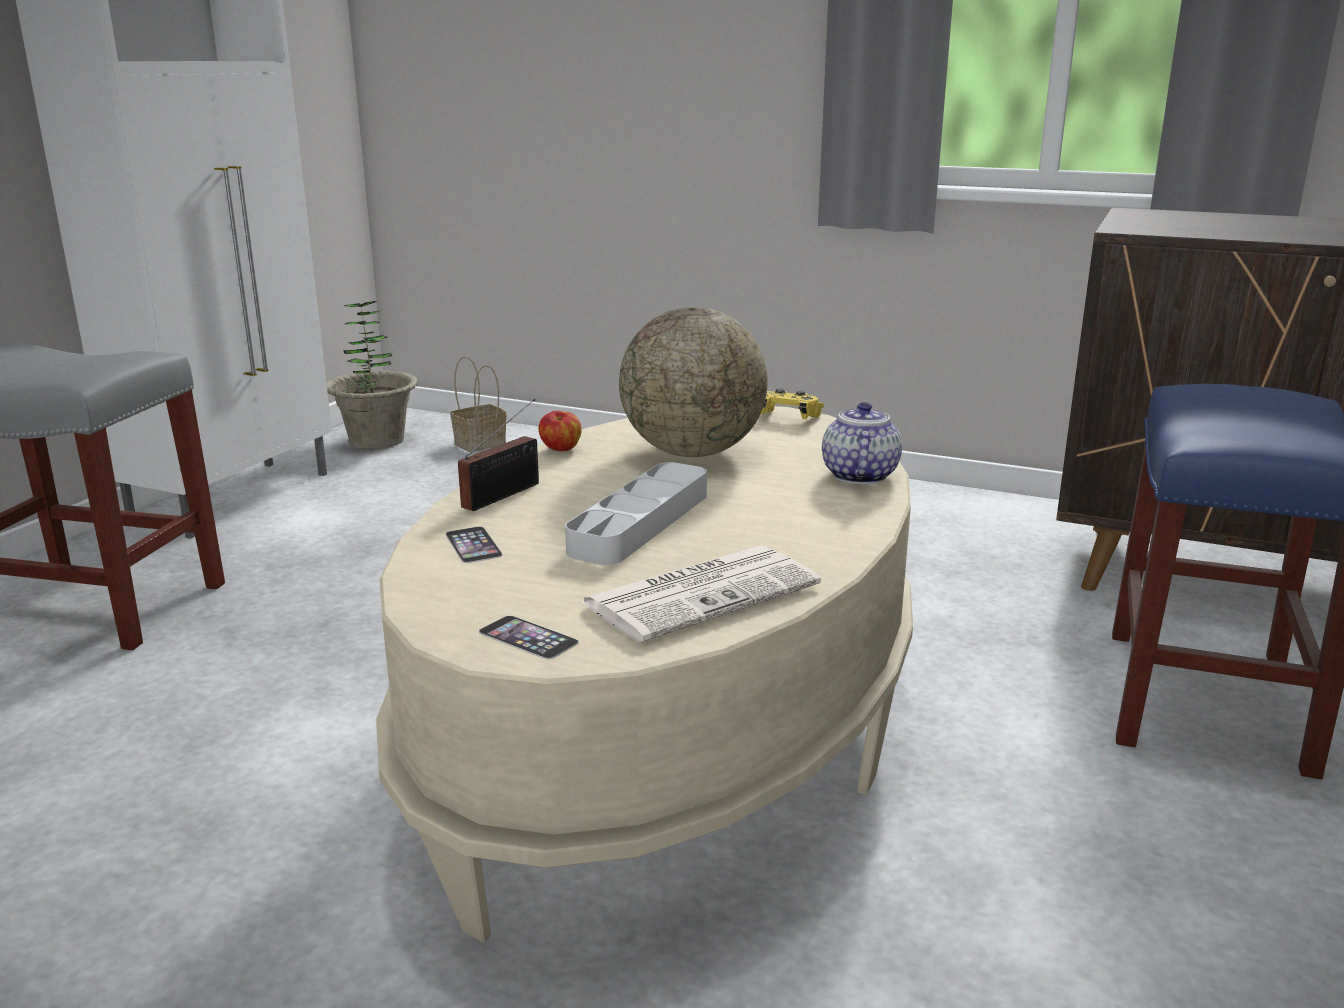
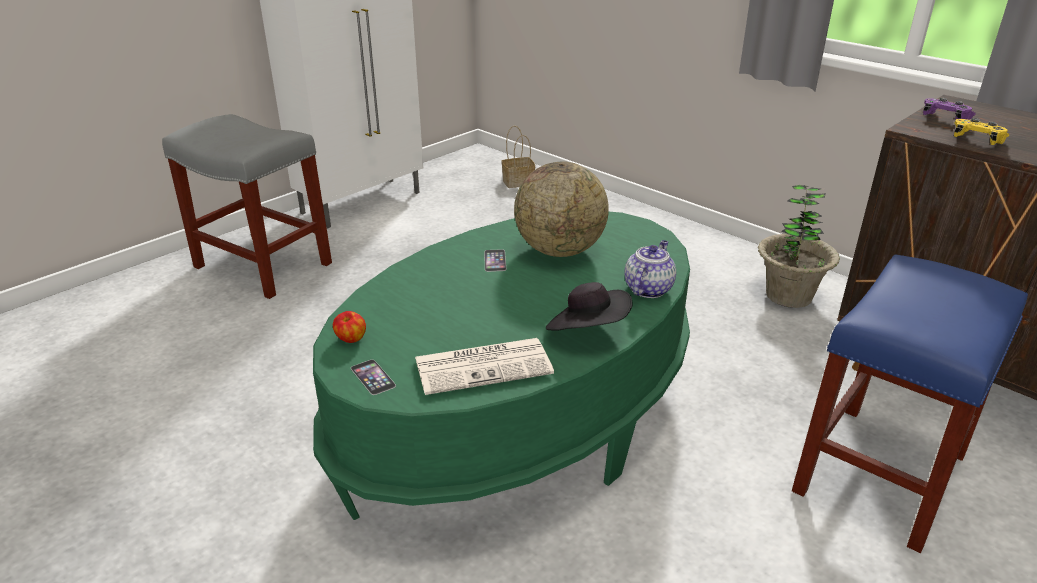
camera: 20 degrees right, 10 degrees up
(377, 441) = (459, 171): potted plant -> potted plant (789, 296)
(473, 544) = (388, 303): phone -> phone (495, 260)
(506, 494) = (430, 266): radio -> none
(560, 449) = (484, 235): apple -> apple (351, 339)
(640, 522) = (489, 303): grey tray -> none
(672, 736) = (518, 419): beige coffee table -> green coffee table
(788, 417) = (642, 229): yellow game controller -> yellow game controller (977, 141)
(819, 531) = (588, 331): none -> black hat
(1146, 221) = (945, 119): none -> purple game controller

